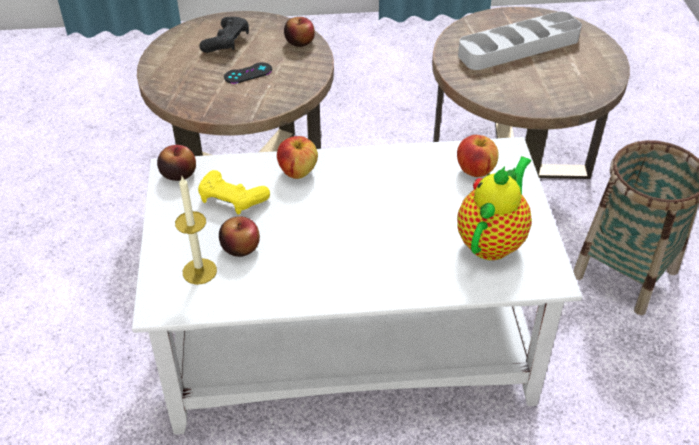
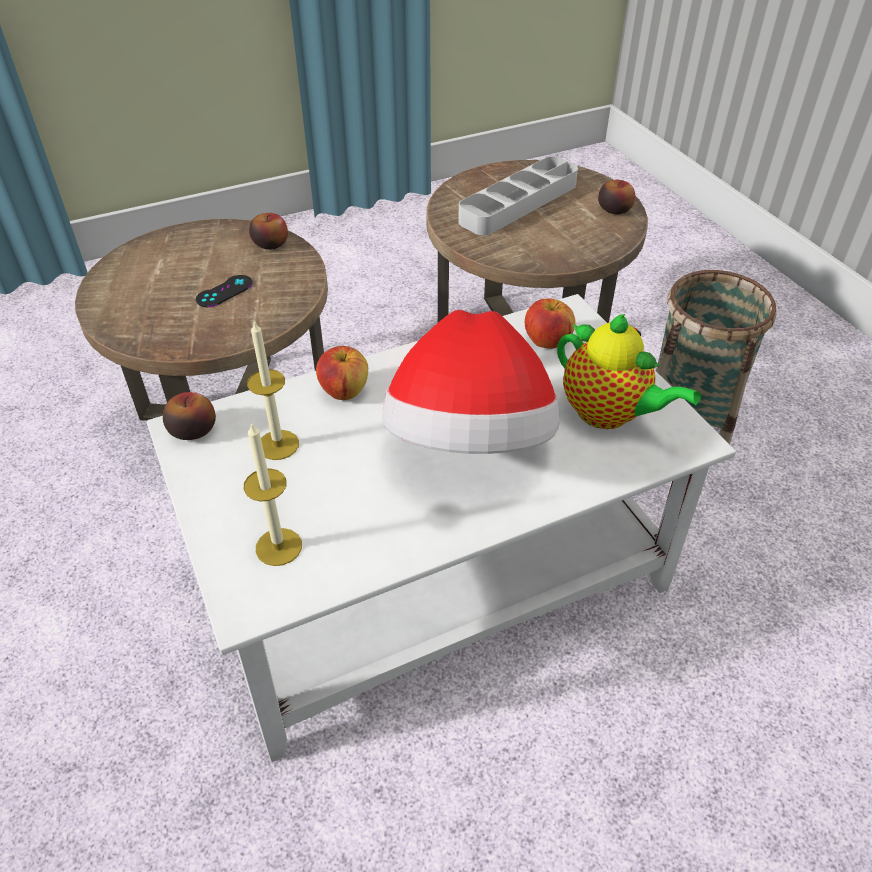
camera: 20 degrees left, 0 degrees up
(226, 42) = (180, 261): black game controller -> none
(232, 199) = (278, 445): yellow game controller -> candle
(240, 247) = (317, 501): apple -> apple (614, 209)
(372, 233) = (470, 441): none -> hat
(492, 240) = (608, 414): teapot -> teapot turned 120 degrees clockwise

